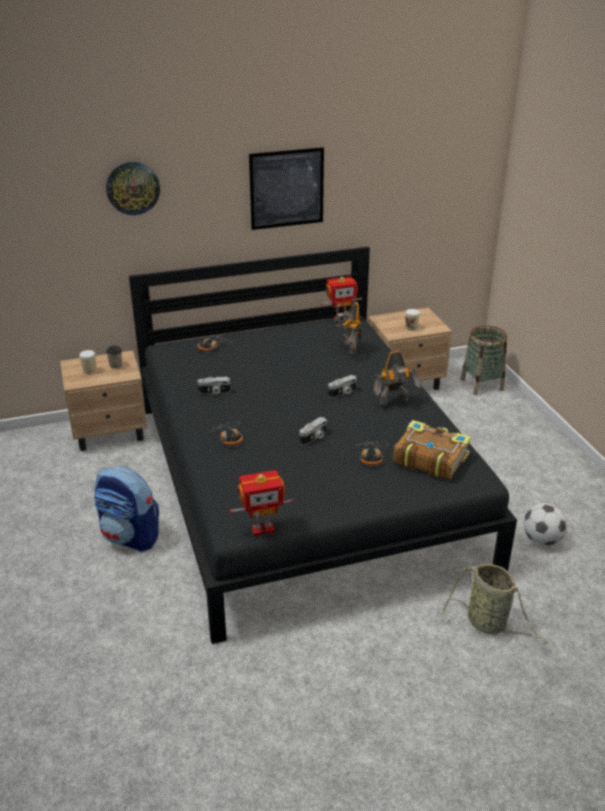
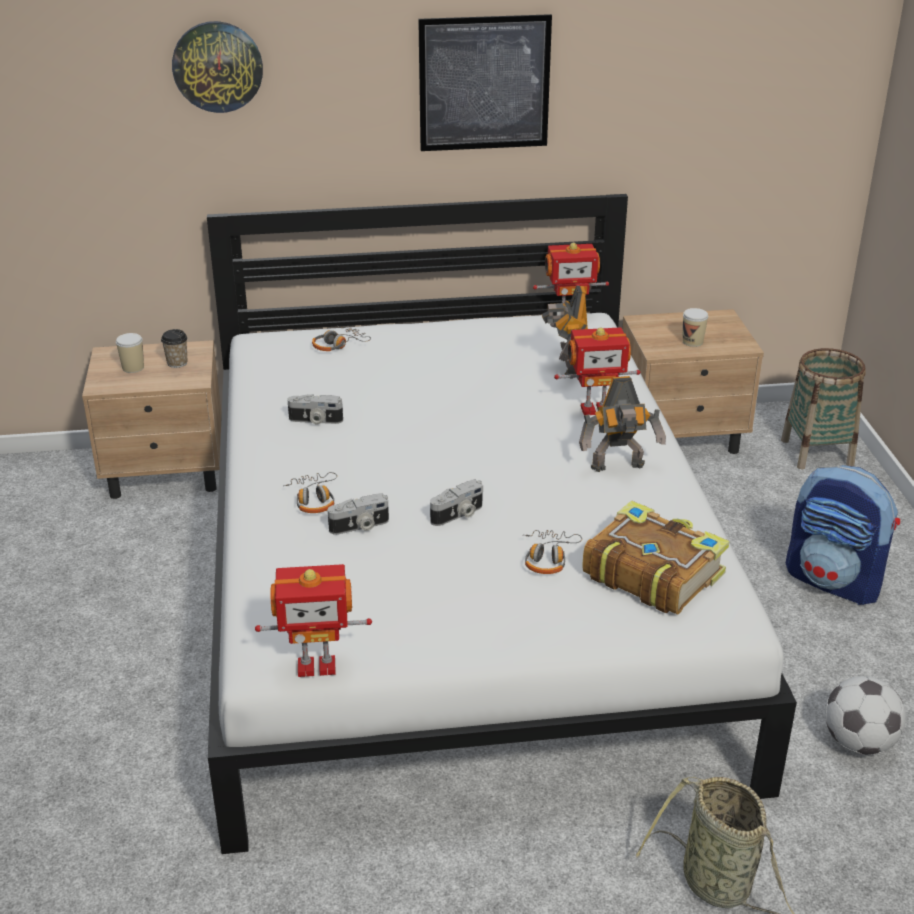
camera: 10 degrees right, 0 degrees up
(130, 537) = (145, 650): backpack -> backpack (834, 581)
(303, 481) = (459, 588): black bed -> white bed
(343, 393) = (533, 442): camera -> camera (360, 527)
(371, 371) = (595, 408): none -> toy robot

